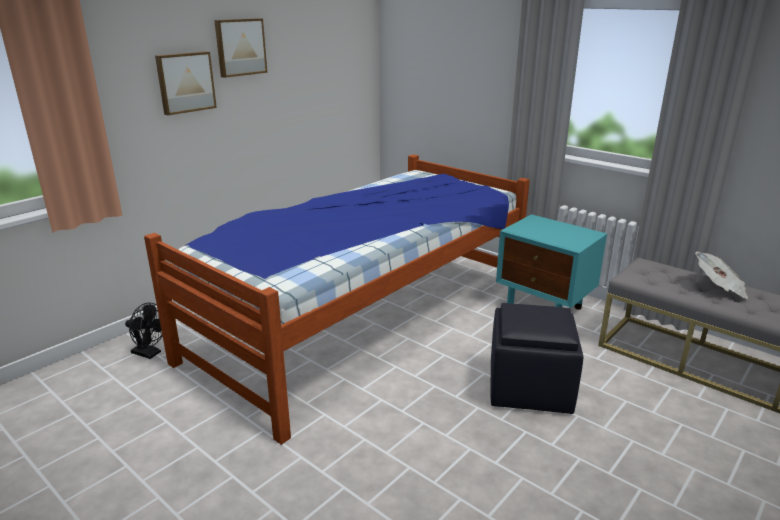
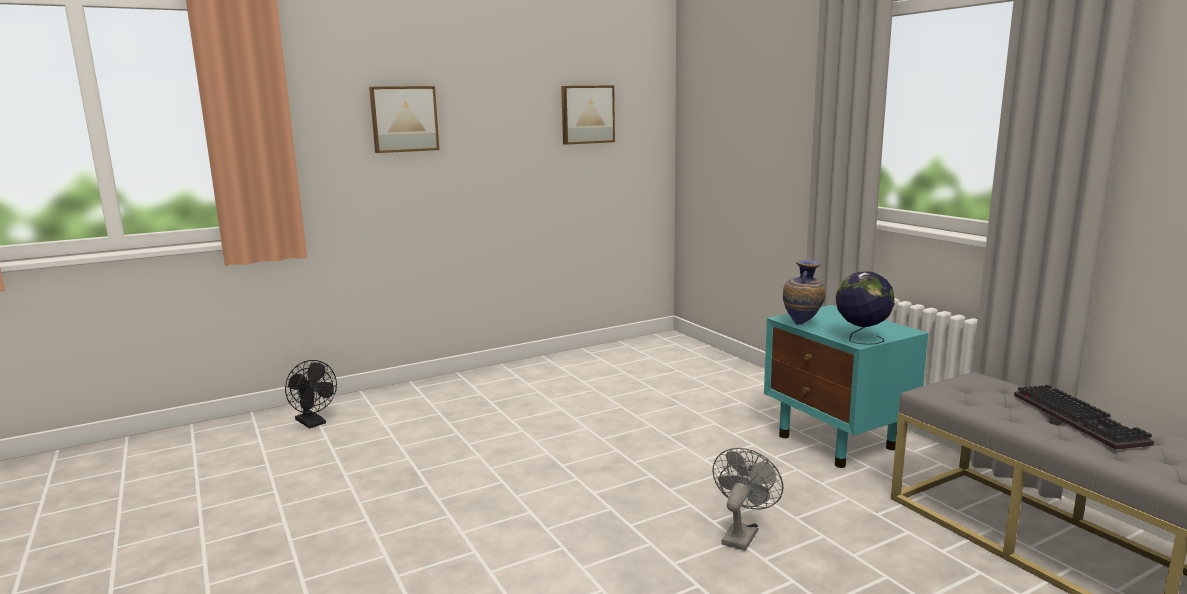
camera: 20 degrees right, 10 degrees down
(240, 47) = (476, 84): picture -> picture (587, 114)
(362, 319) = (575, 422): bed -> none
(528, 235) = (802, 325): none -> vase
(528, 388) = (741, 534): black ottoman -> grey fan
(574, 244) = (861, 340): none -> globe
(719, 288) = (1082, 419): newspaper -> keyboard

